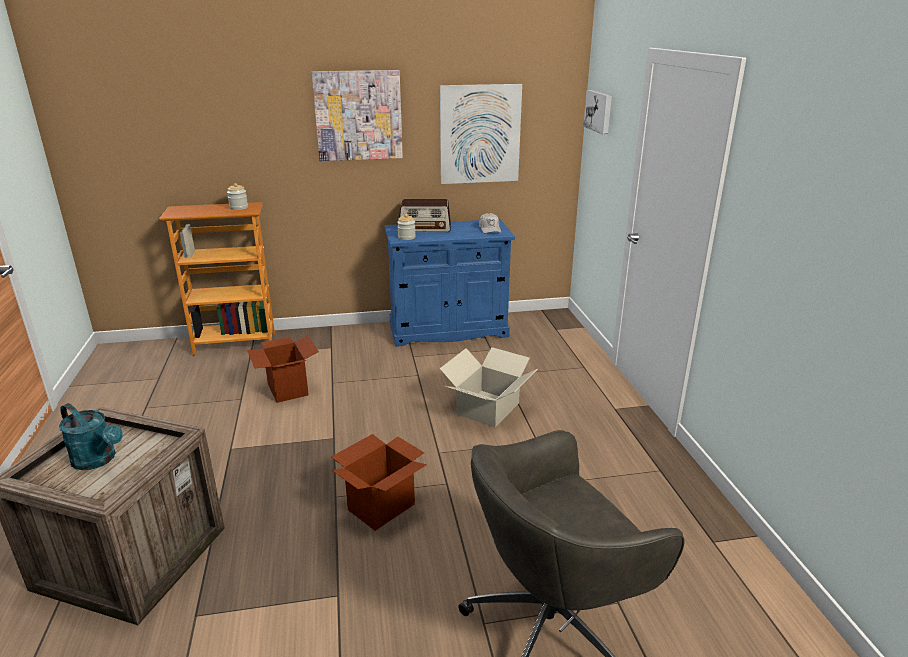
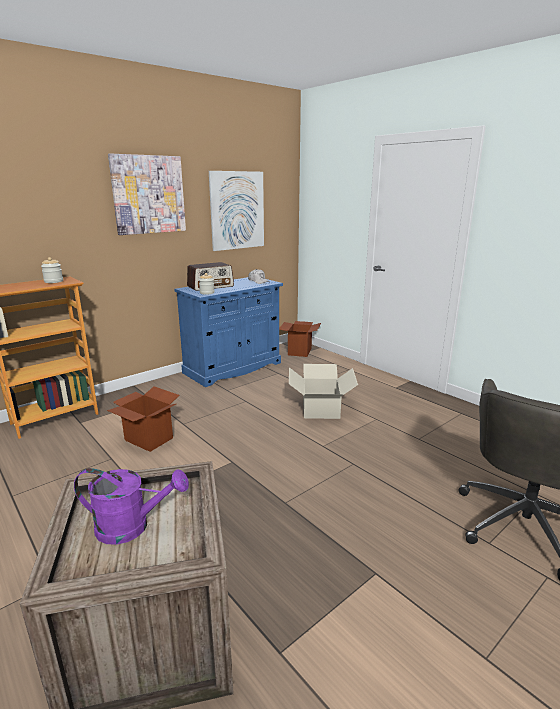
camera: 30 degrees left, 5 degrees down
(98, 460) = (132, 526): turquoise watering can -> purple watering can
(381, 507) = (328, 496): cardboard box -> cardboard box (299, 351)
(599, 111) = (319, 190): picture -> none

